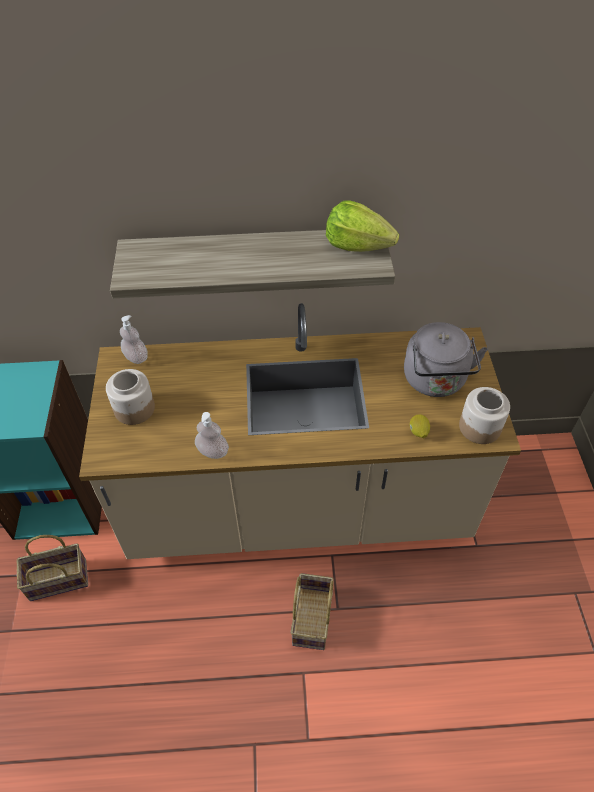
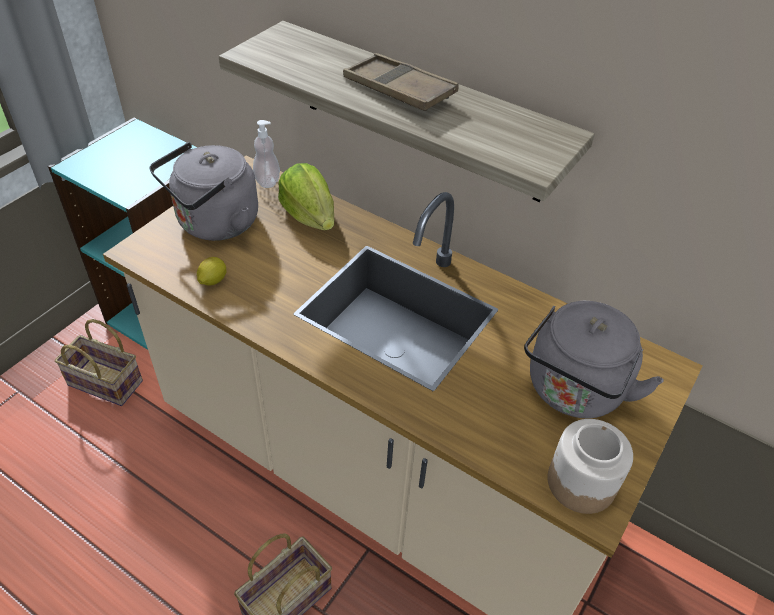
camera: 35 degrees right, 5 degrees down
(134, 409) = (214, 224): jar -> grey kettle
(213, 451) = (241, 308): soap dispenser -> none
(252, 255) = (398, 90): none -> brown tray
(357, 245) = (535, 135): lettuce -> lettuce (309, 216)
(418, 432) = (490, 435): lemon -> lemon (212, 281)

